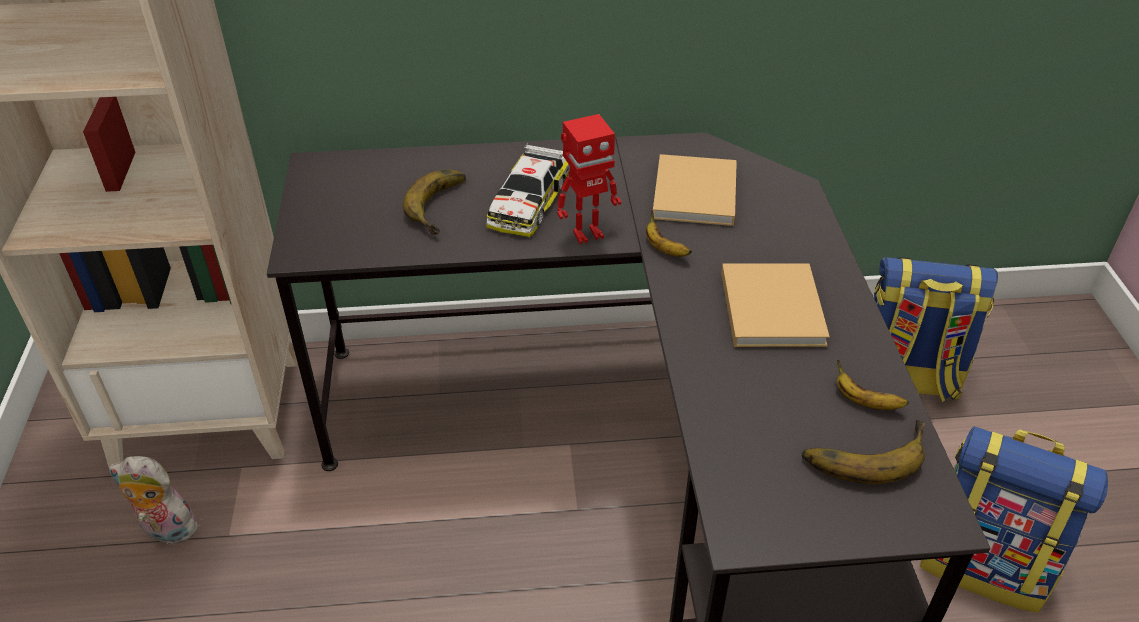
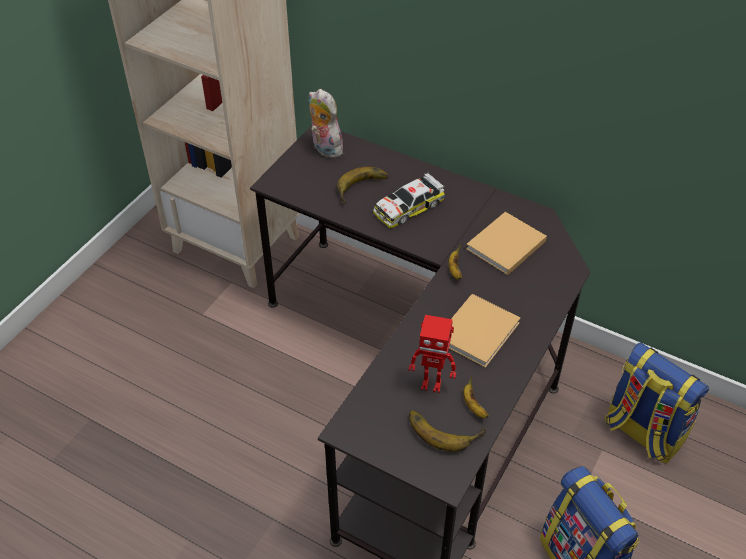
camera: 35 degrees right, 5 degrees up
(166, 530) = (177, 296): plush toy -> plush toy (324, 148)
(587, 234) = (422, 241): toy robot -> toy robot (431, 384)

